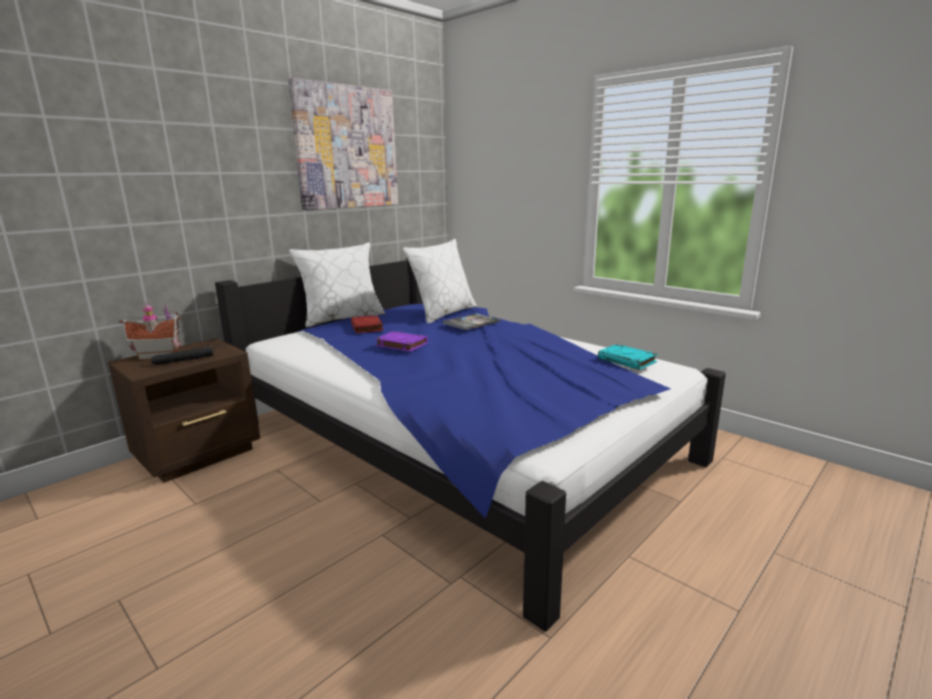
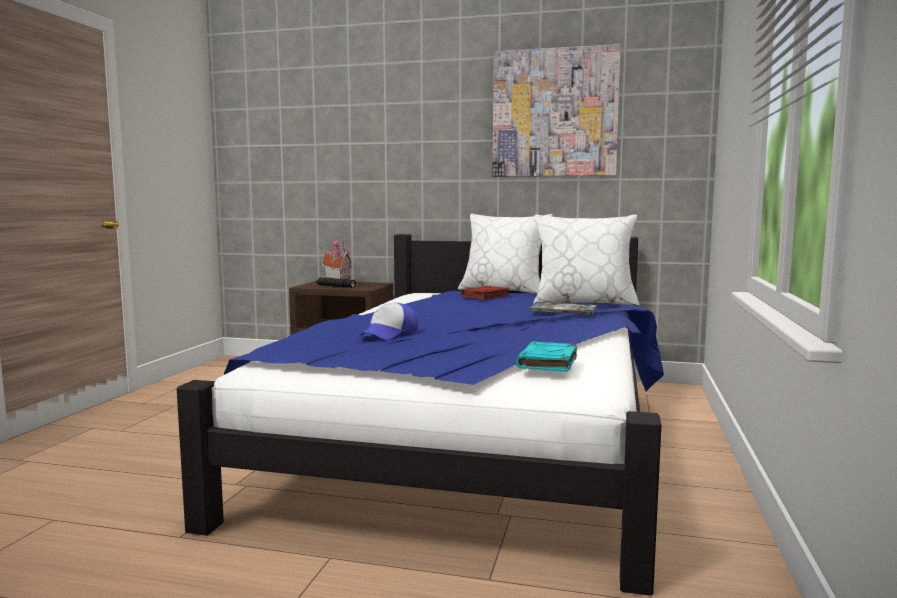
camera: 60 degrees right, 10 degrees down
(401, 344) = (448, 306): purple book -> none
(498, 381) = (389, 333): none -> cap

